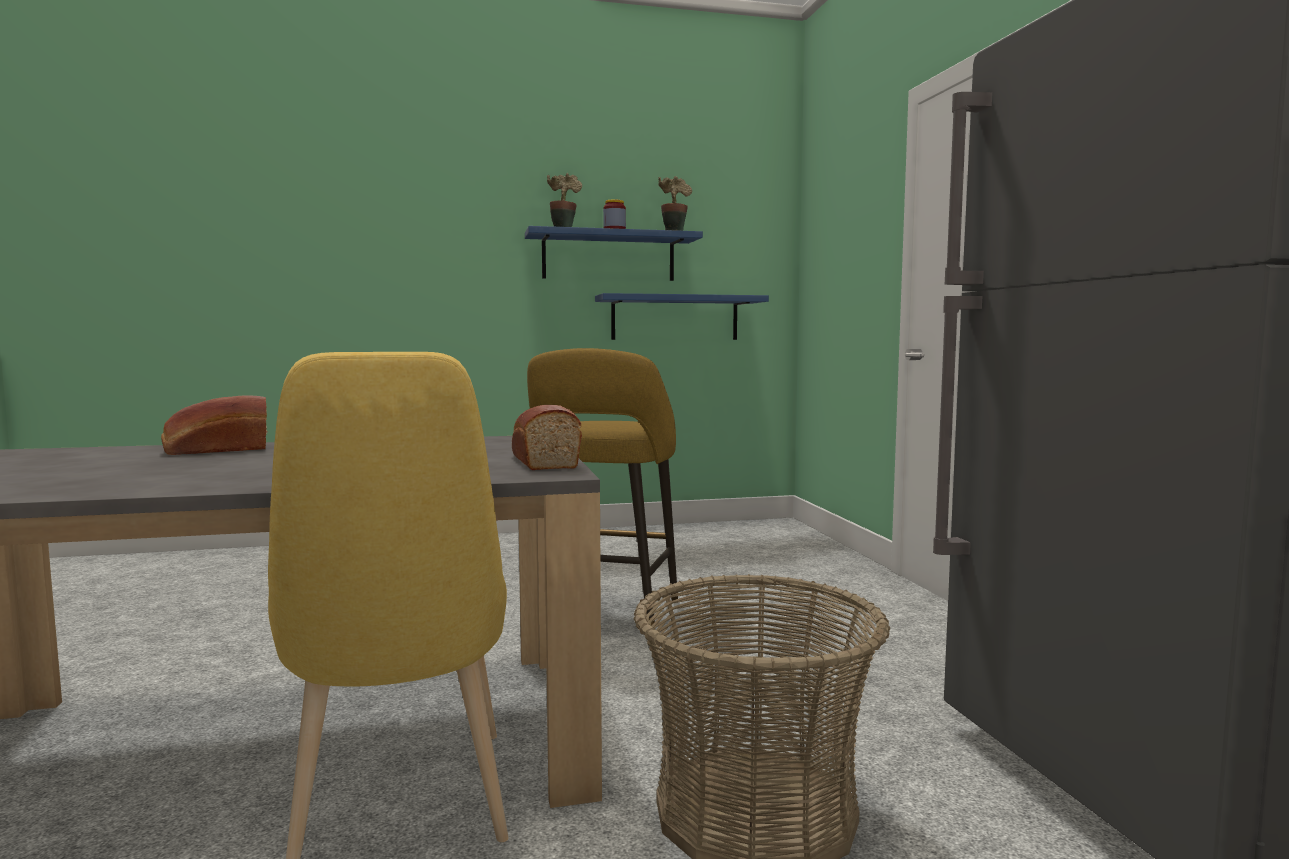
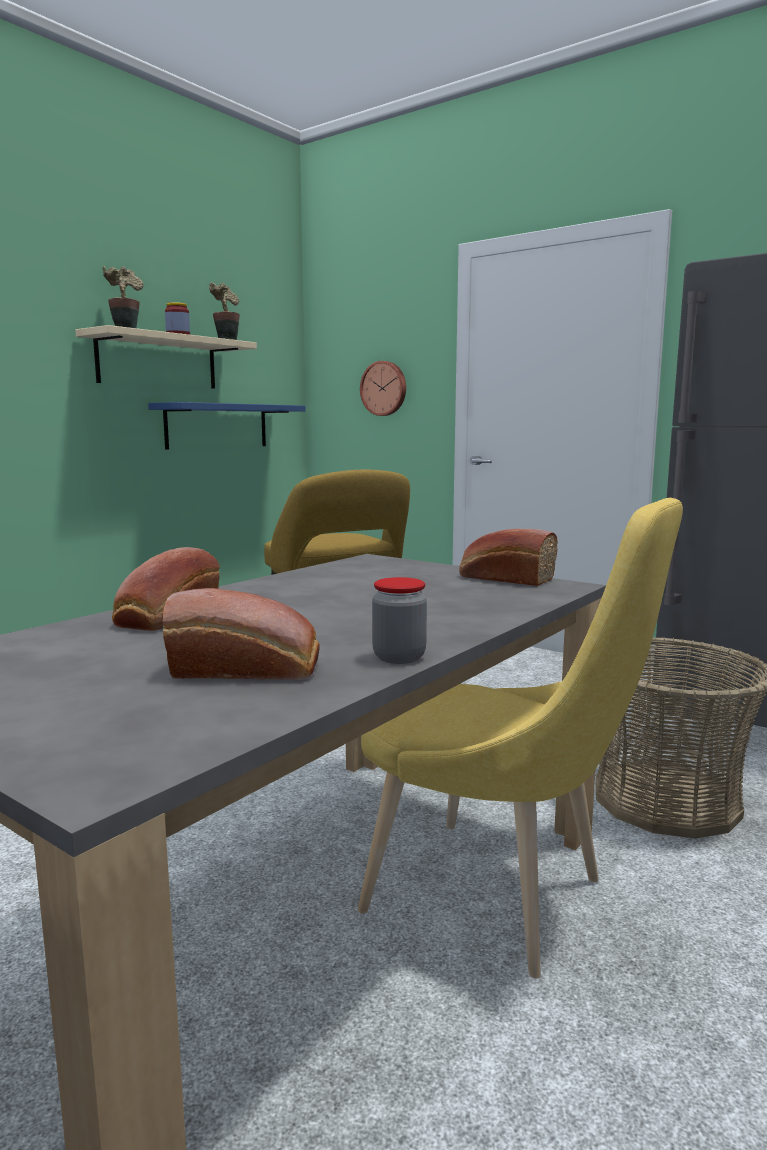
camera: 40 degrees left, 5 degrees up
(84, 479) = (249, 670): none -> bread
(168, 489) = (399, 657): none -> jar
(608, 257) = (158, 362): blue shelf -> beige shelf
(850, 272) = (384, 388): none -> wall clock

